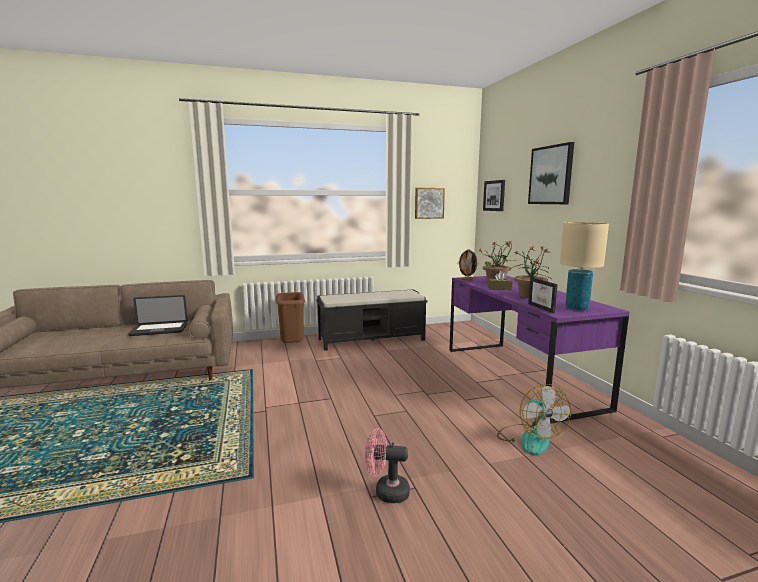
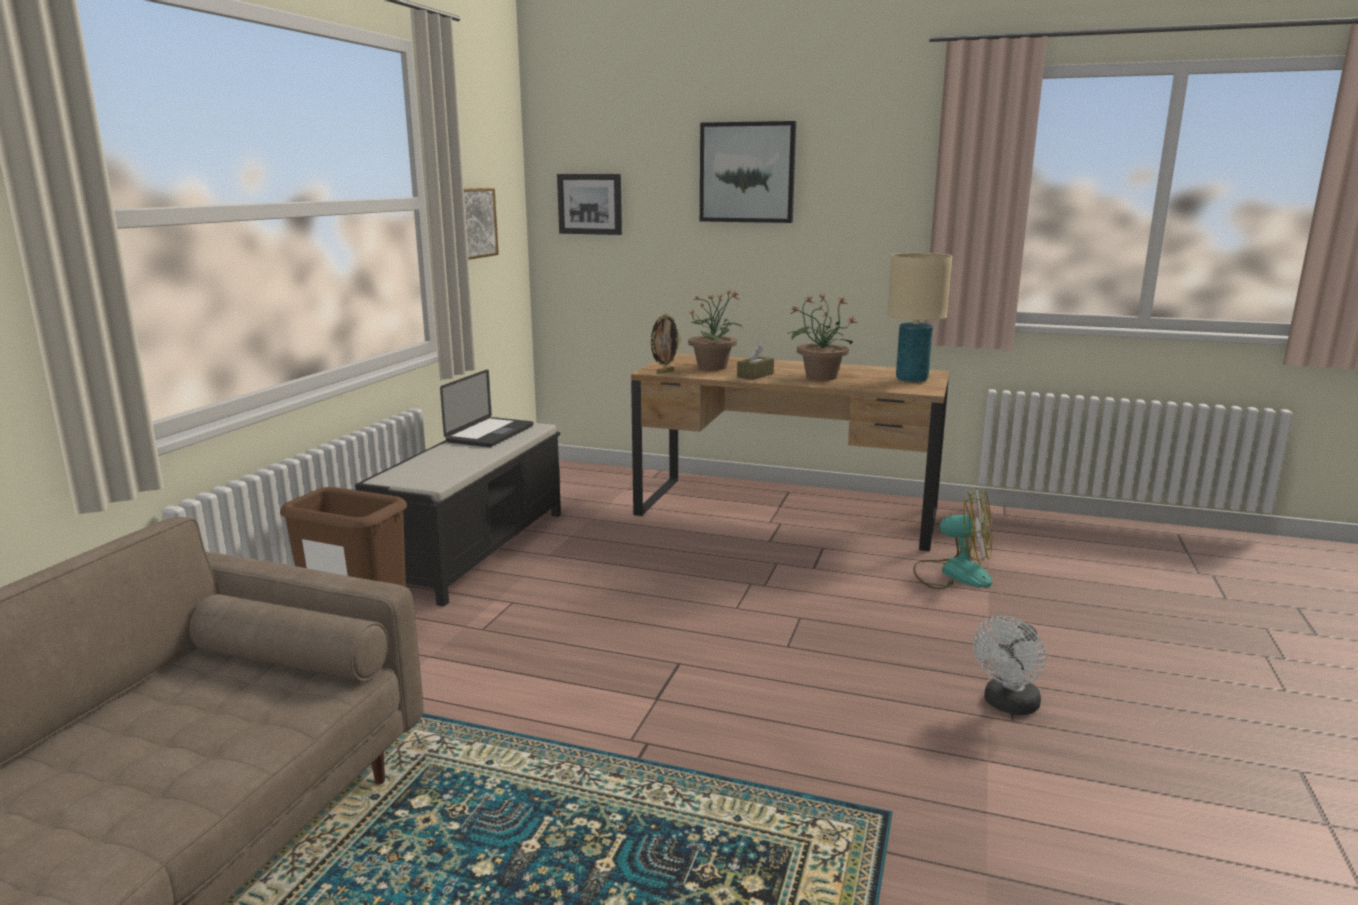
camera: 55 degrees left, 5 degrees up
(159, 330) = (168, 725): laptop -> laptop (490, 434)
(386, 492) = (1008, 705): pink fan -> white fan
(518, 376) = (786, 512): purple desk -> brown desk
(544, 308) = (893, 388): picture frame -> none

